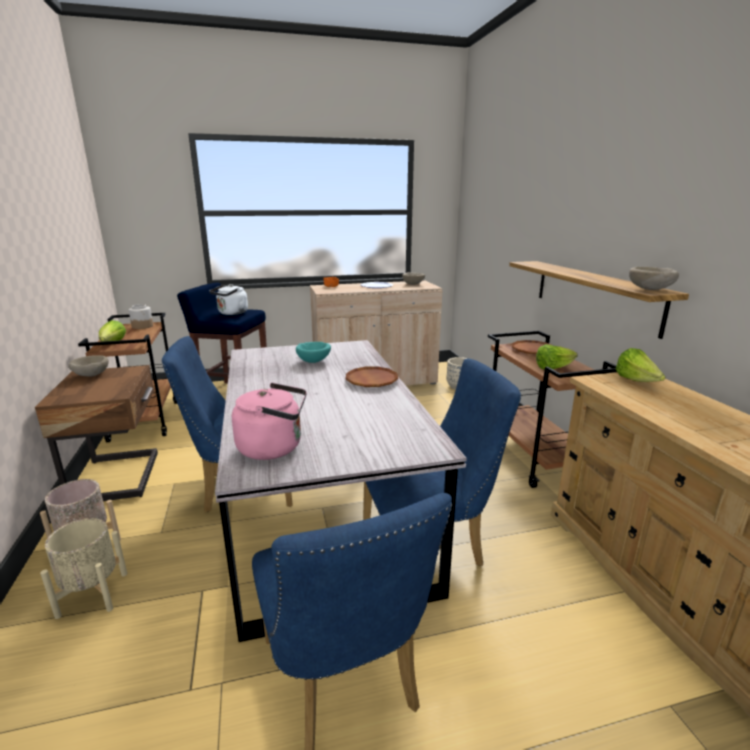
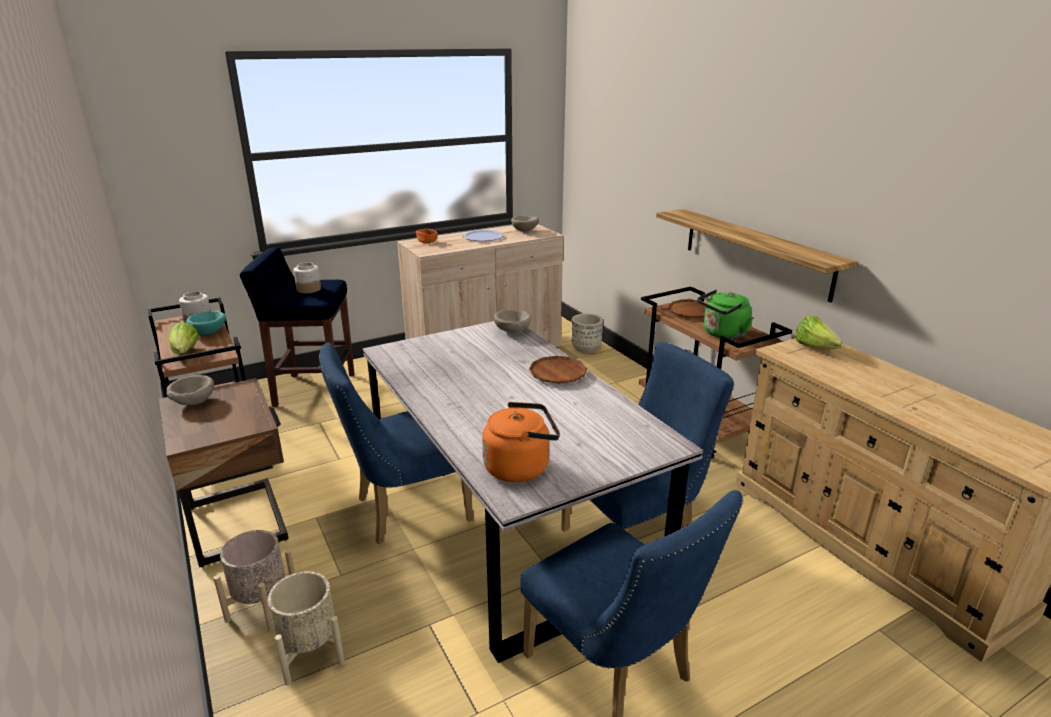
camera: 15 degrees left, 5 degrees up
(232, 313) = (308, 289): white kettle -> jar
(274, 447) = (520, 467): pink kettle -> orange kettle
(314, 361) = (476, 354): turquoise bowl -> turquoise bowl (209, 332)
(553, 368) = (722, 334): lettuce -> green kettle
(650, 290) = (823, 258): beige bowl -> beige bowl (512, 332)

